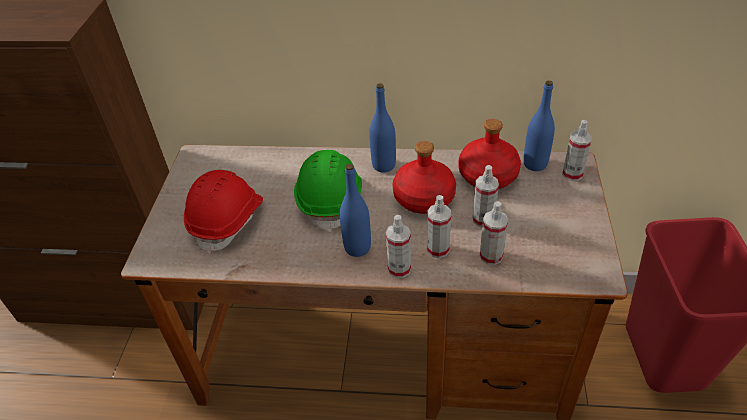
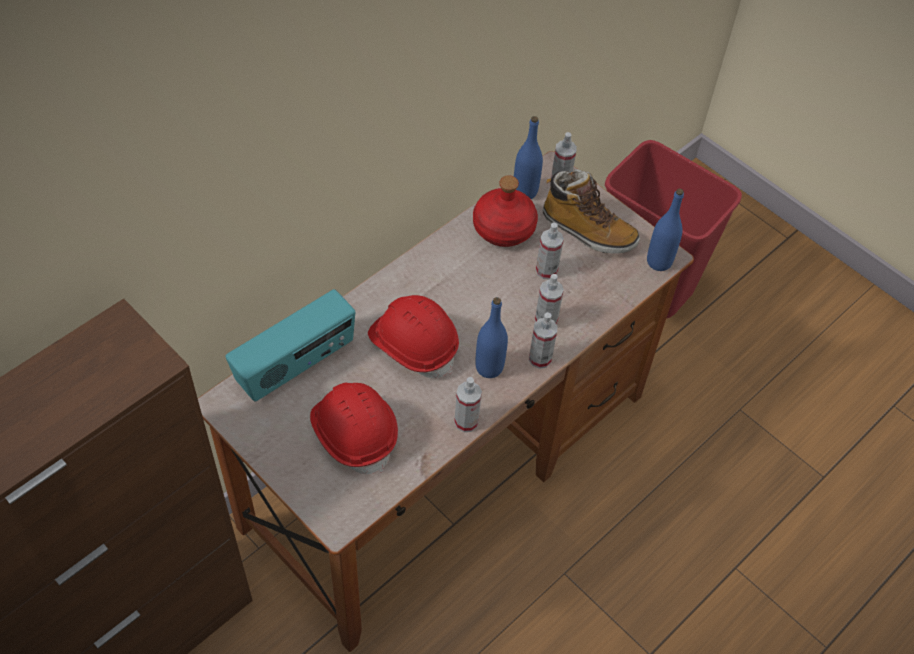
camera: 55 degrees left, 10 degrees up
(254, 163) = (296, 365): none -> radio
(331, 200) = (413, 345): green hard hat -> red hard hat
(384, 165) = (412, 280): blue bottle -> blue bottle (659, 262)
(423, 198) = (482, 286): red bottle -> none
(491, 256) = (586, 296): spray bottle -> spray bottle (466, 422)
(552, 216) = (587, 231): none -> boot

